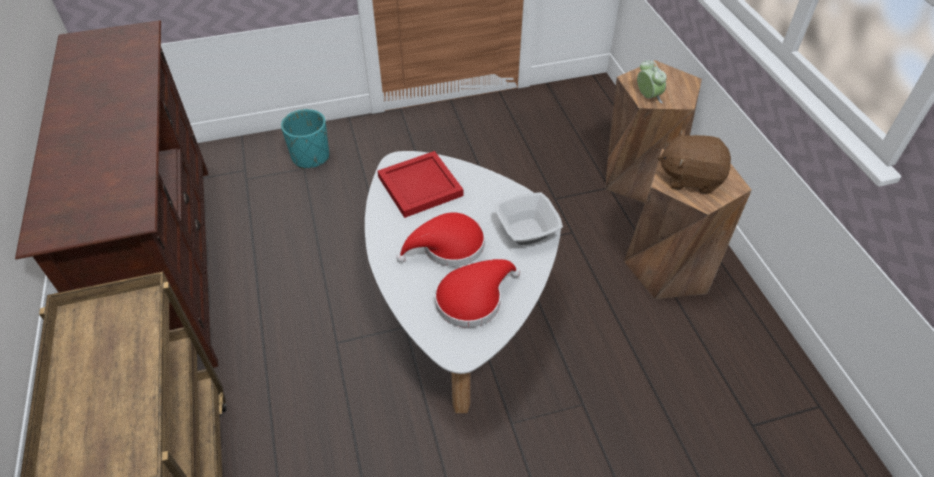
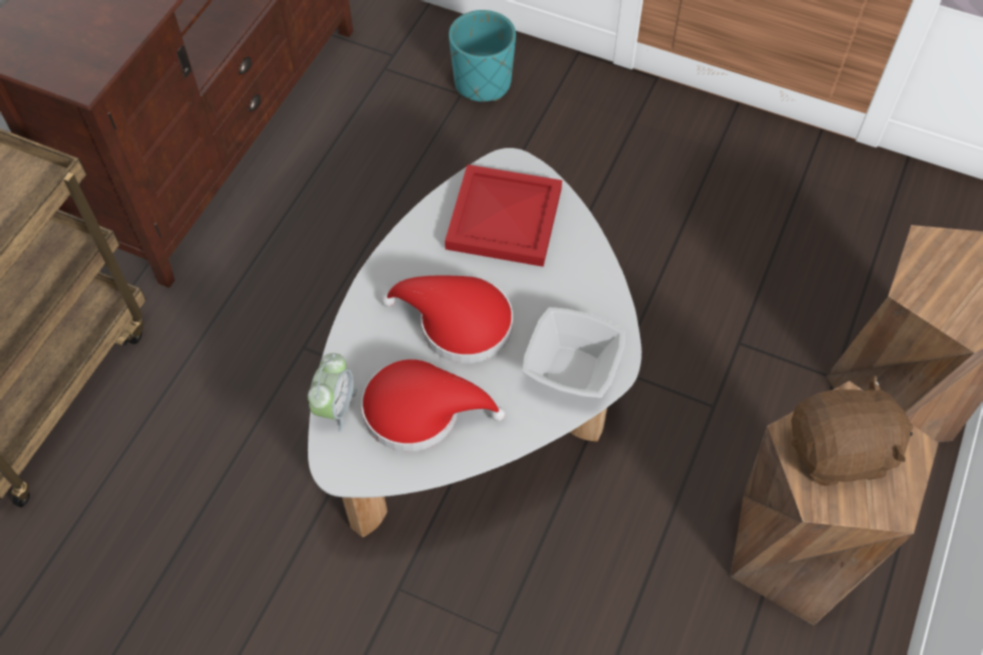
camera: 40 degrees right, 10 degrees up
(647, 97) = (921, 287): alarm clock -> alarm clock (335, 407)
(690, 178) = (840, 452): brown plush toy -> brown plush toy turned 120 degrees clockwise

